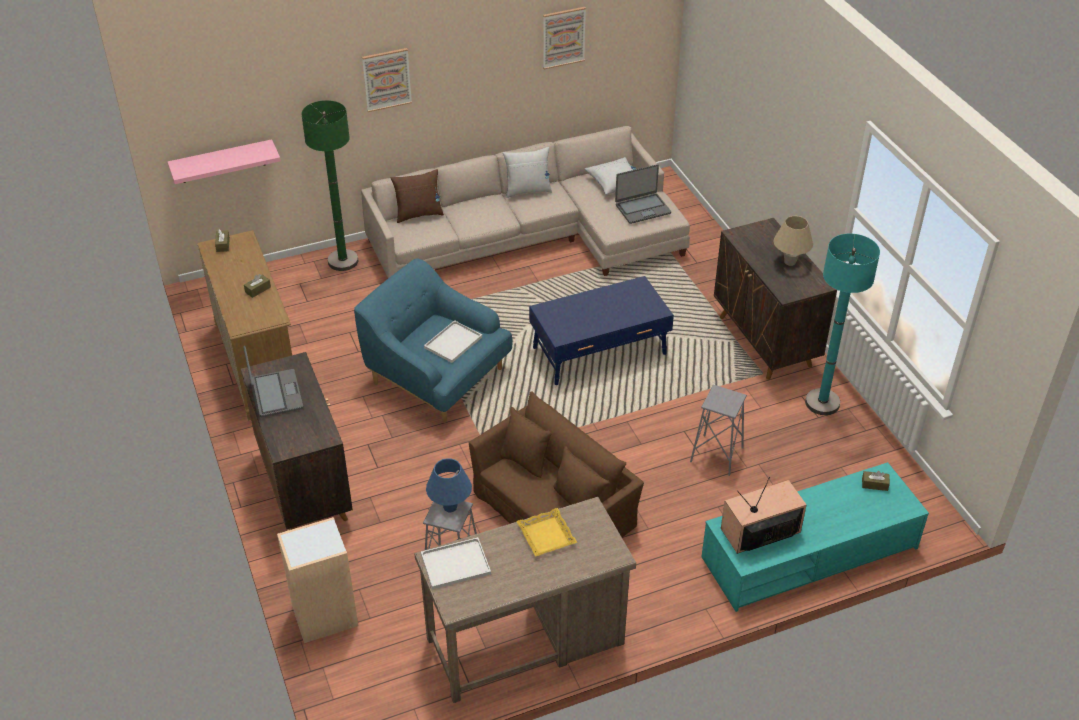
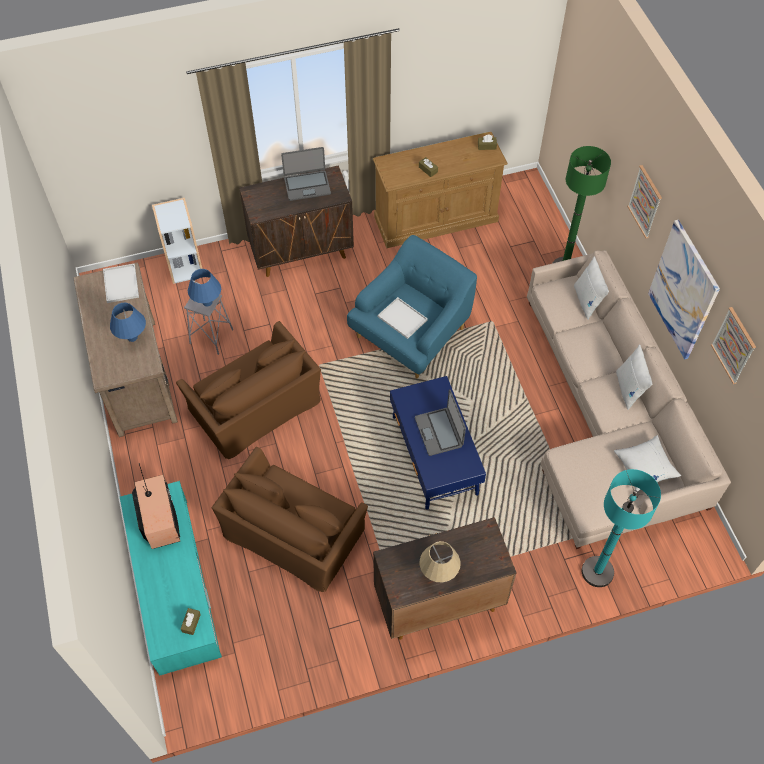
camera: 95 degrees right, 15 degrees up
(222, 161) = (571, 125): pink shelf -> none
(418, 215) = (587, 301): brown pillow -> grey pillow
(483, 79) = (683, 290): none -> picture
(547, 535) = (132, 337): yellow tray -> blue table lamp
(642, 209) = (599, 487): laptop -> laptop (439, 432)
(716, 455) = (293, 531): grey stool -> brown armchair
(822, 403) = (347, 637): turquoise floor lamp -> turquoise floor lamp (597, 572)

